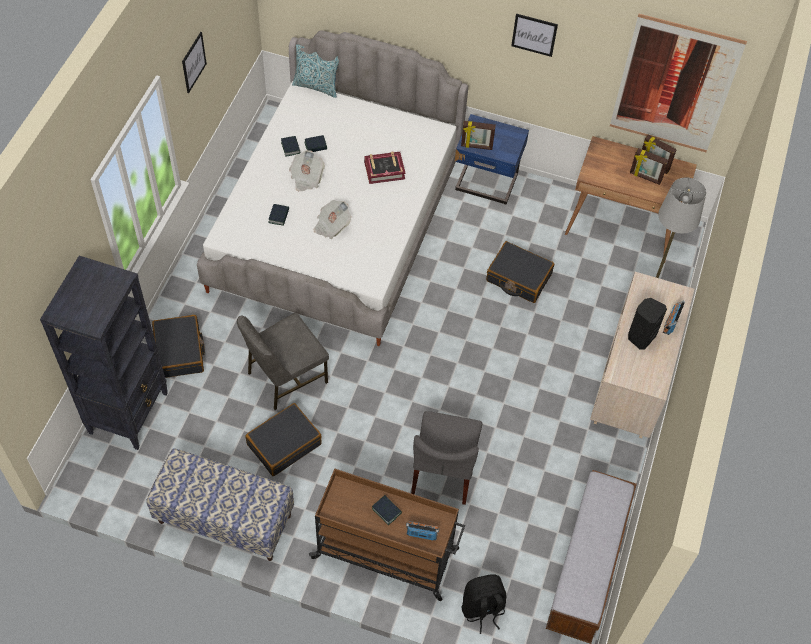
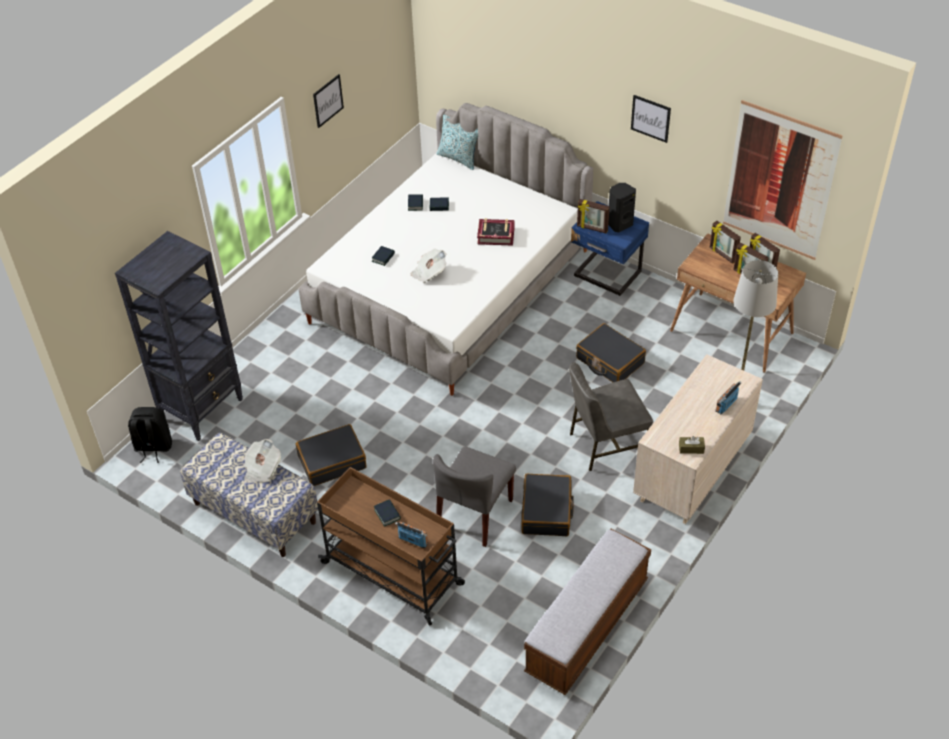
camera: 20 degrees right, 10 degrees down
(180, 352) = (266, 368): black suitcase -> black suitcase (547, 511)
(285, 377) = (354, 406): grey chair -> grey chair (606, 444)
(306, 178) = (420, 231): newspaper -> newspaper (262, 469)
(482, 609) = (469, 642): black backpack -> black backpack (153, 447)
(614, 158) = (722, 255): none -> picture frame
(640, 337) = (691, 411): black speaker -> black speaker (619, 224)
(654, 377) = (691, 448): none -> brown tissue box

